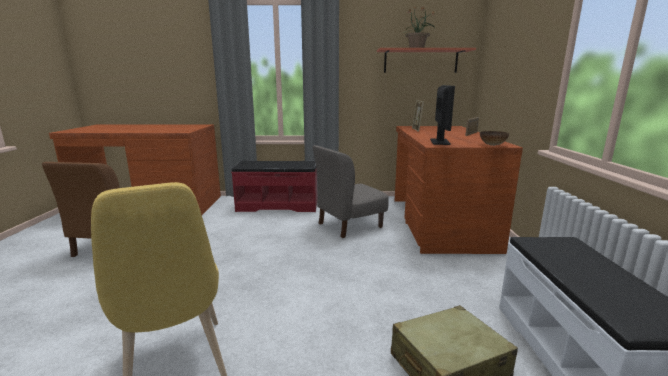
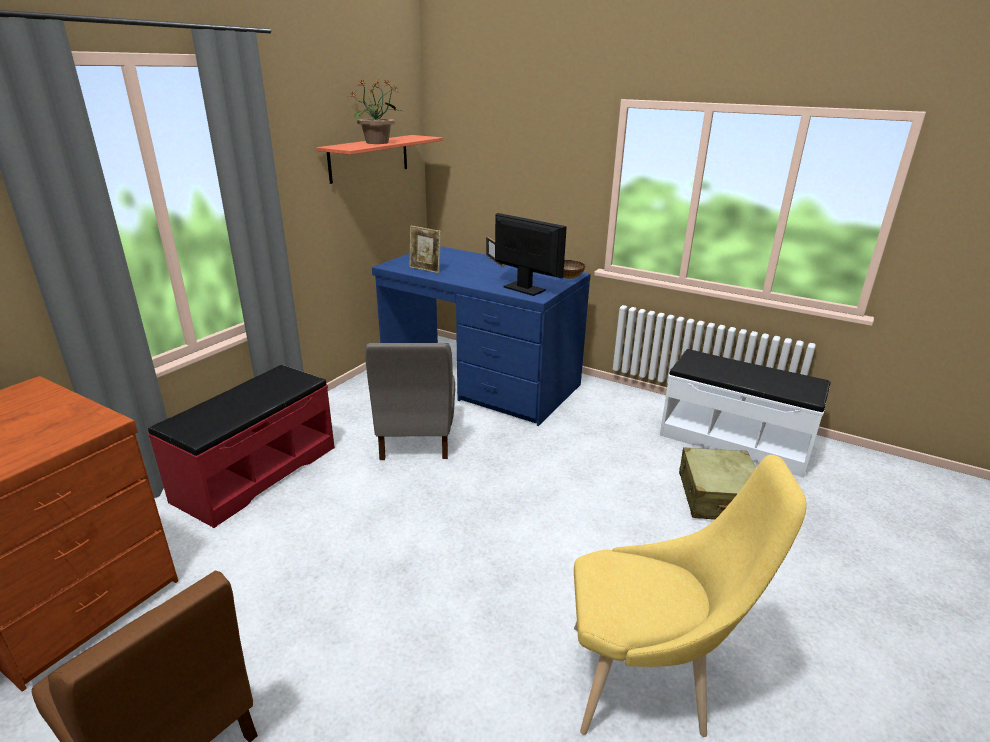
camera: 60 degrees left, 10 degrees up
(439, 222) = (480, 381): brown desk -> blue desk

